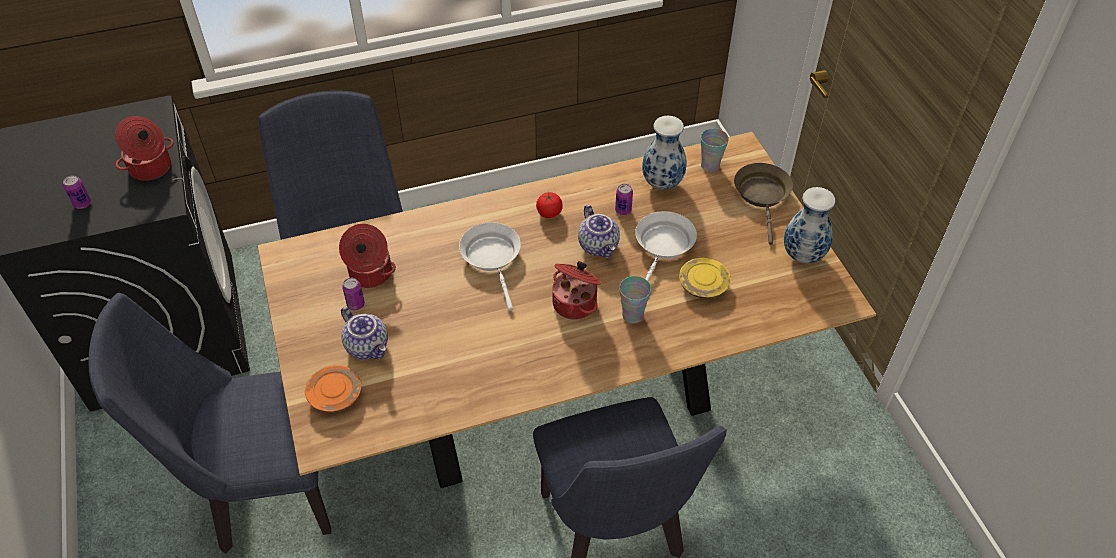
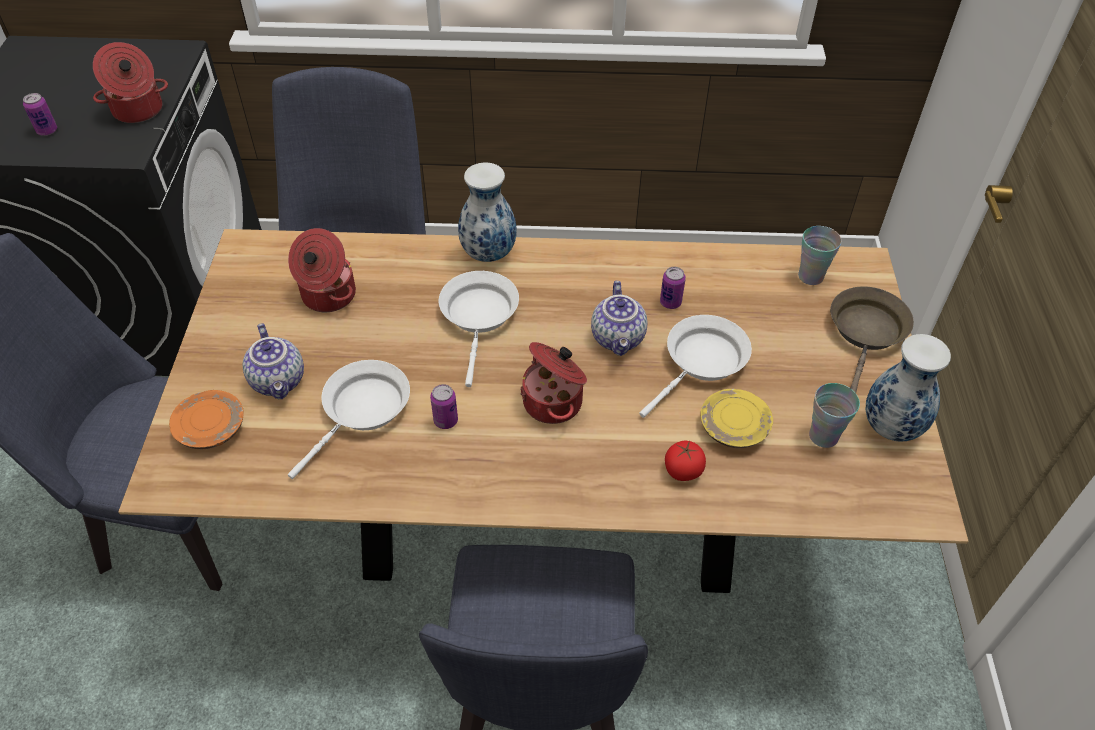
camera: 20 degrees right, 0 degrees up
(356, 304) = (292, 327): can -> can (445, 421)
(442, 349) = (362, 411): none -> white frying pan
(549, 213) = (575, 281): tomato -> tomato (683, 470)
(632, 315) = (620, 439): cup -> cup (823, 436)
(663, 184) = (737, 283): vase -> vase (489, 255)

